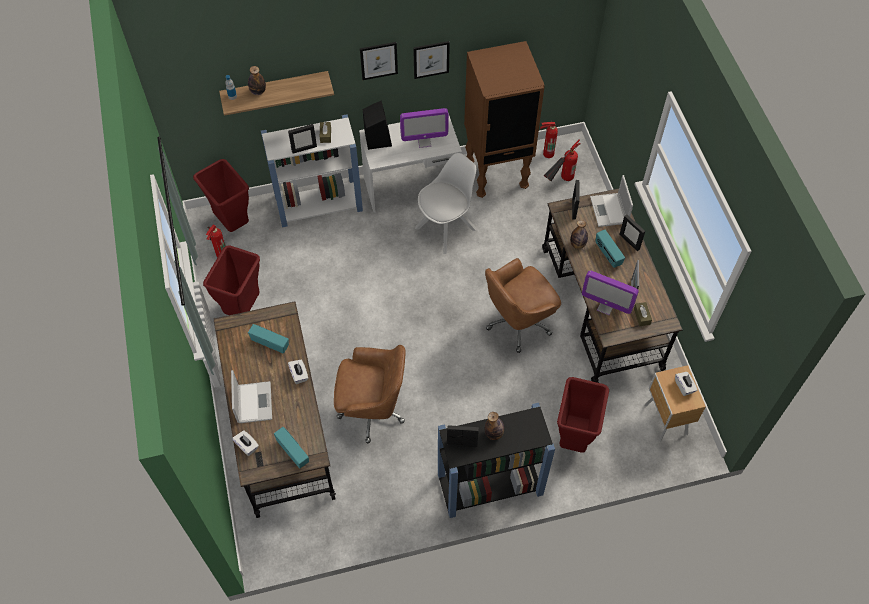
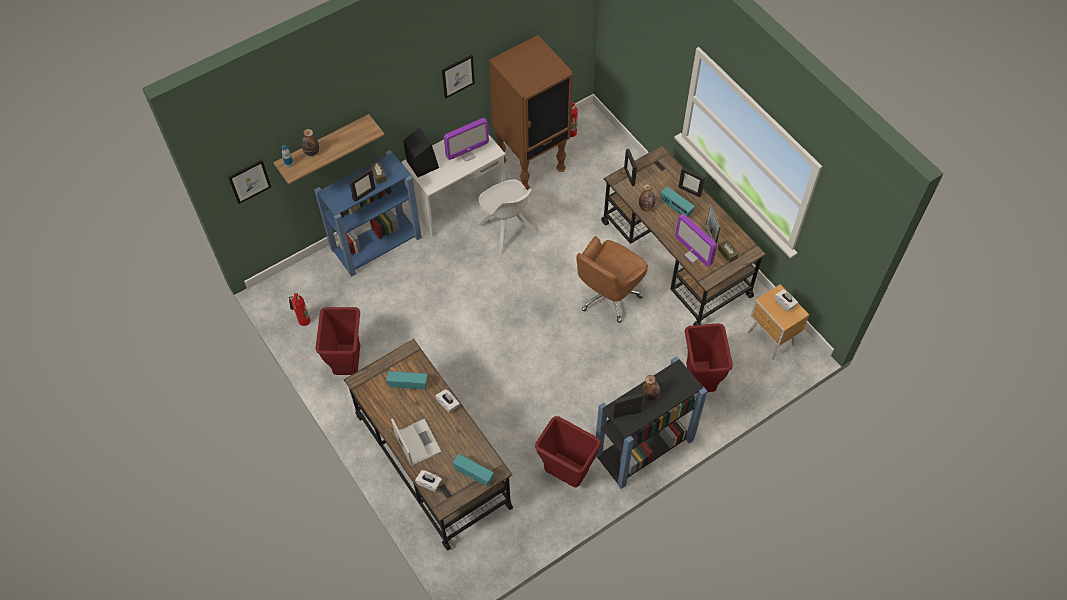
camera: 20 degrees left, 0 degrees up
(233, 223) = (301, 287): red trash can -> red trash can (567, 474)
(319, 203) = (377, 243): white bookcase -> blue bookcase
(372, 410) = (510, 418): brown office chair -> none
(378, 60) = (412, 90): picture -> picture (249, 181)
(446, 228) = (507, 230): white chair -> white chair turned 120 degrees clockwise
(559, 183) = (592, 157): fire extinguisher -> none
(605, 307) = (693, 255): monitor -> monitor turned 45 degrees clockwise
(609, 211) = (661, 168): laptop -> none

